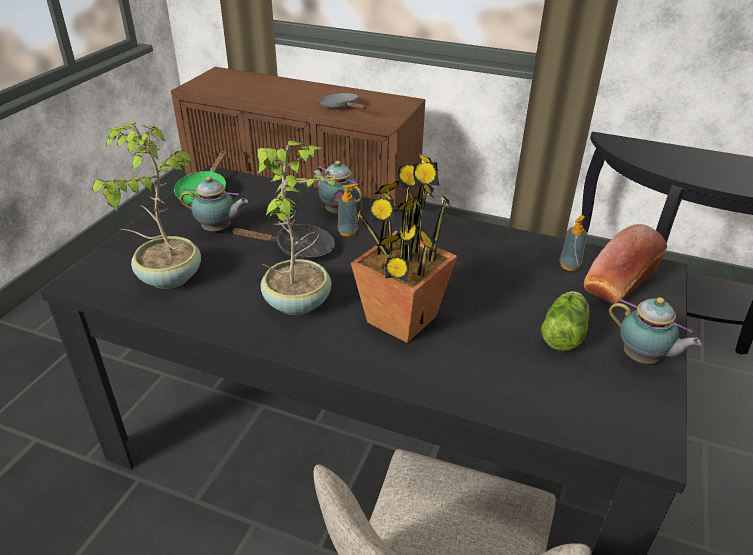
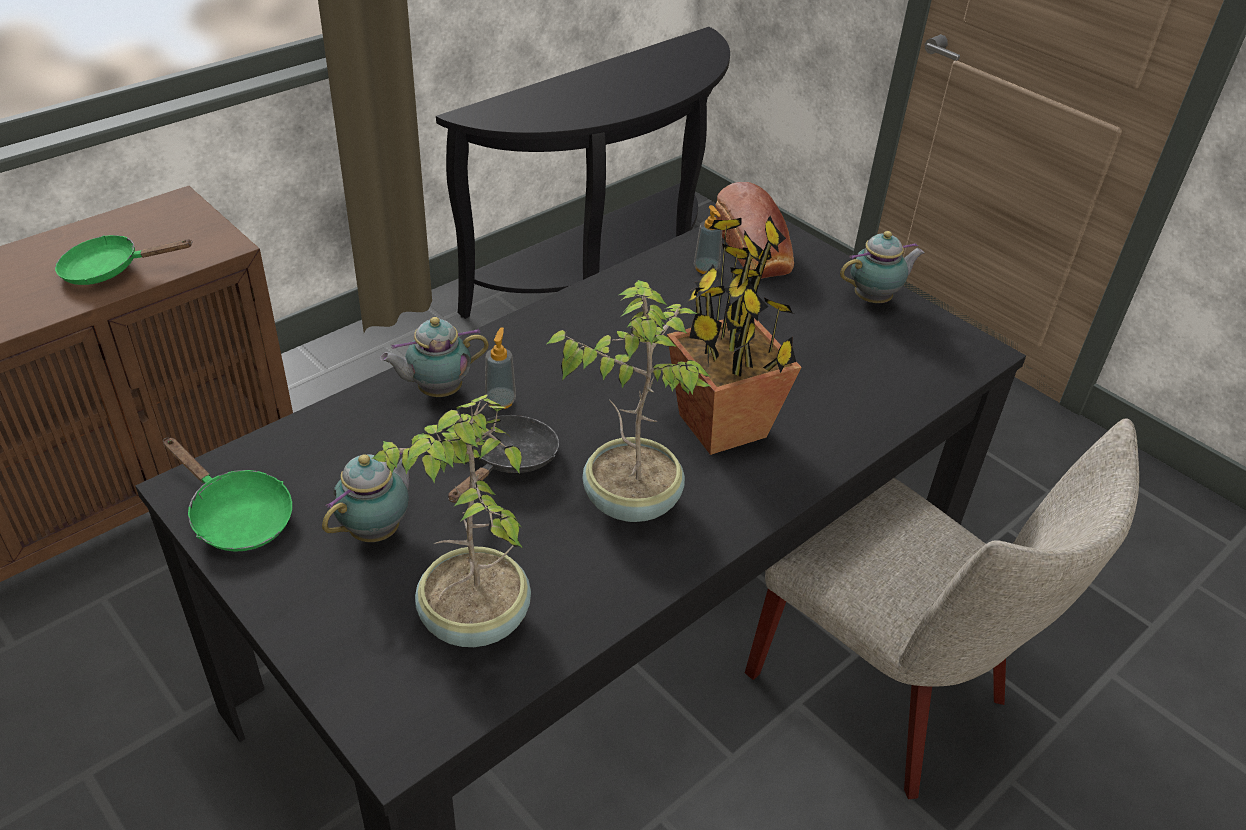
camera: 65 degrees left, 5 degrees up
(341, 107) = (110, 270): grey frying pan -> green frying pan
(564, 332) = (811, 324): lettuce -> none

